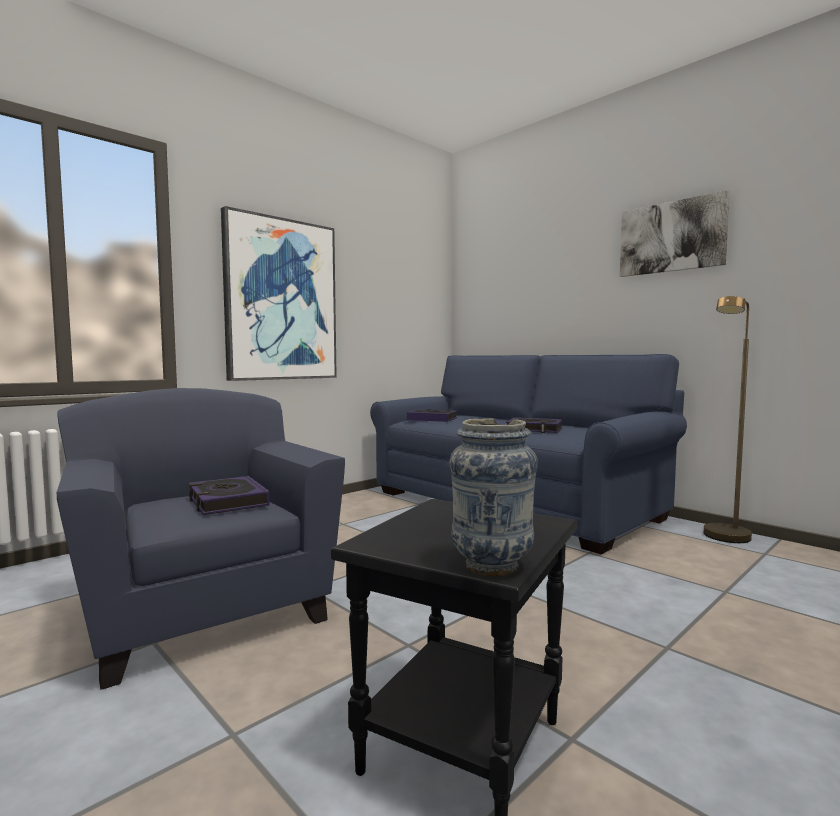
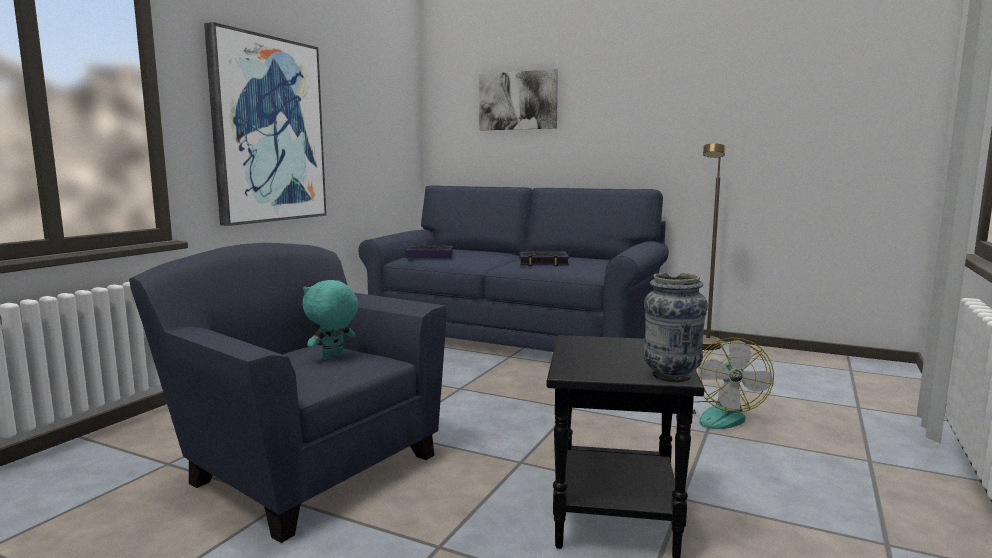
camera: 20 degrees left, 5 degrees up
(227, 501) = (333, 357): book -> turquoise plush toy
(671, 237) = (654, 80): picture -> picture (518, 101)
(698, 628) = (719, 415): none -> fan

